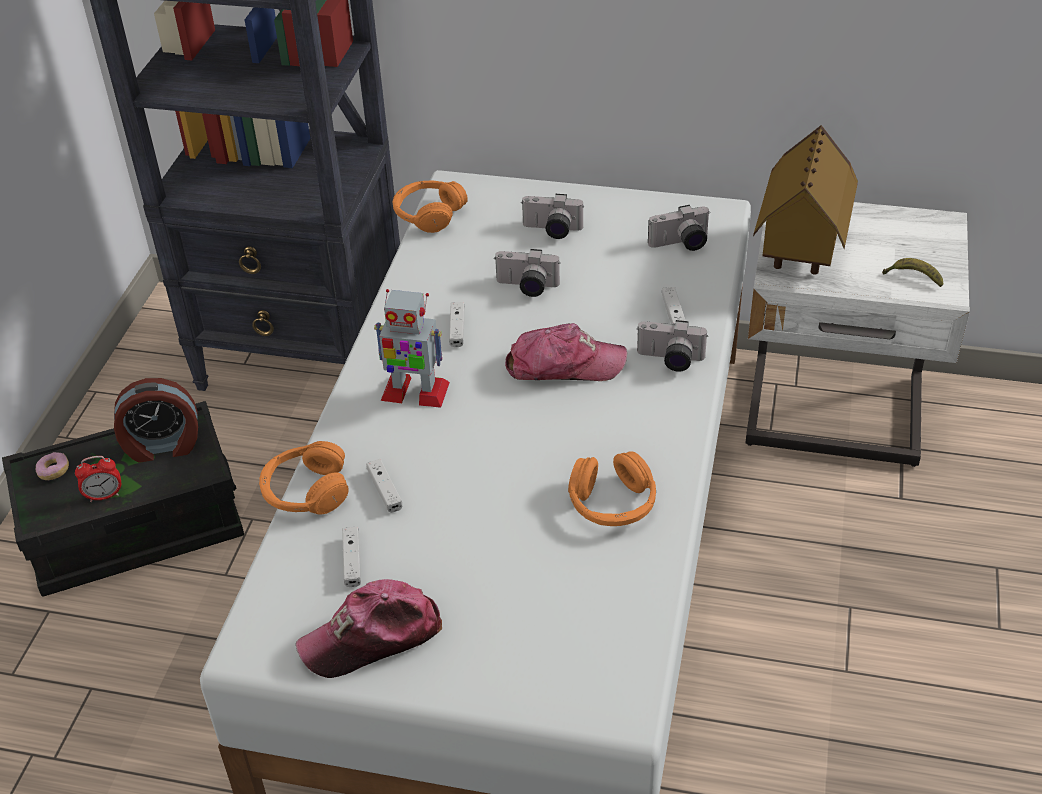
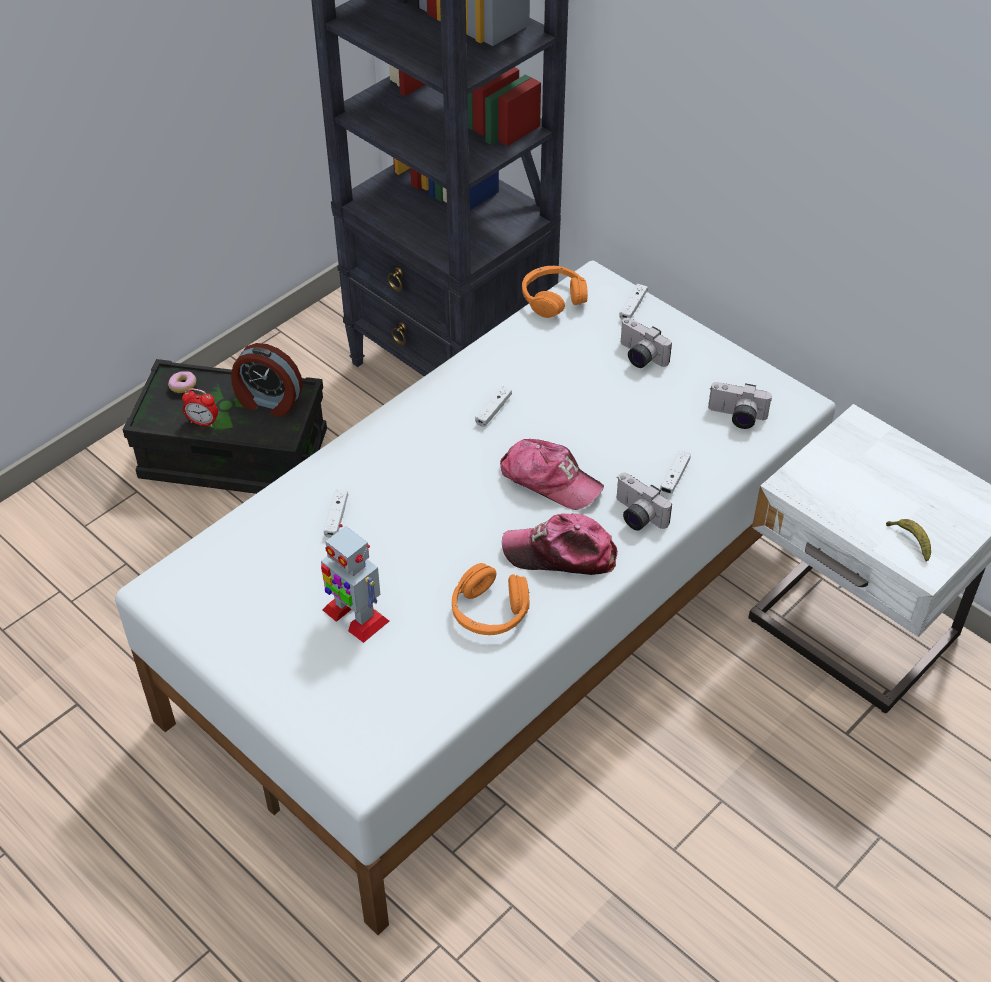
camera: 30 degrees right, 5 degrees up
(306, 491) = (283, 490): orange headphones -> none
(352, 561) = (272, 561): white game controller -> white game controller (633, 306)
(372, 637) = (242, 624): cap -> cap (560, 554)
(414, 391) = (419, 448): toy robot -> toy robot (354, 615)
(526, 287) = (576, 399): camera -> none
(800, 247) = (835, 466): toy house -> none

